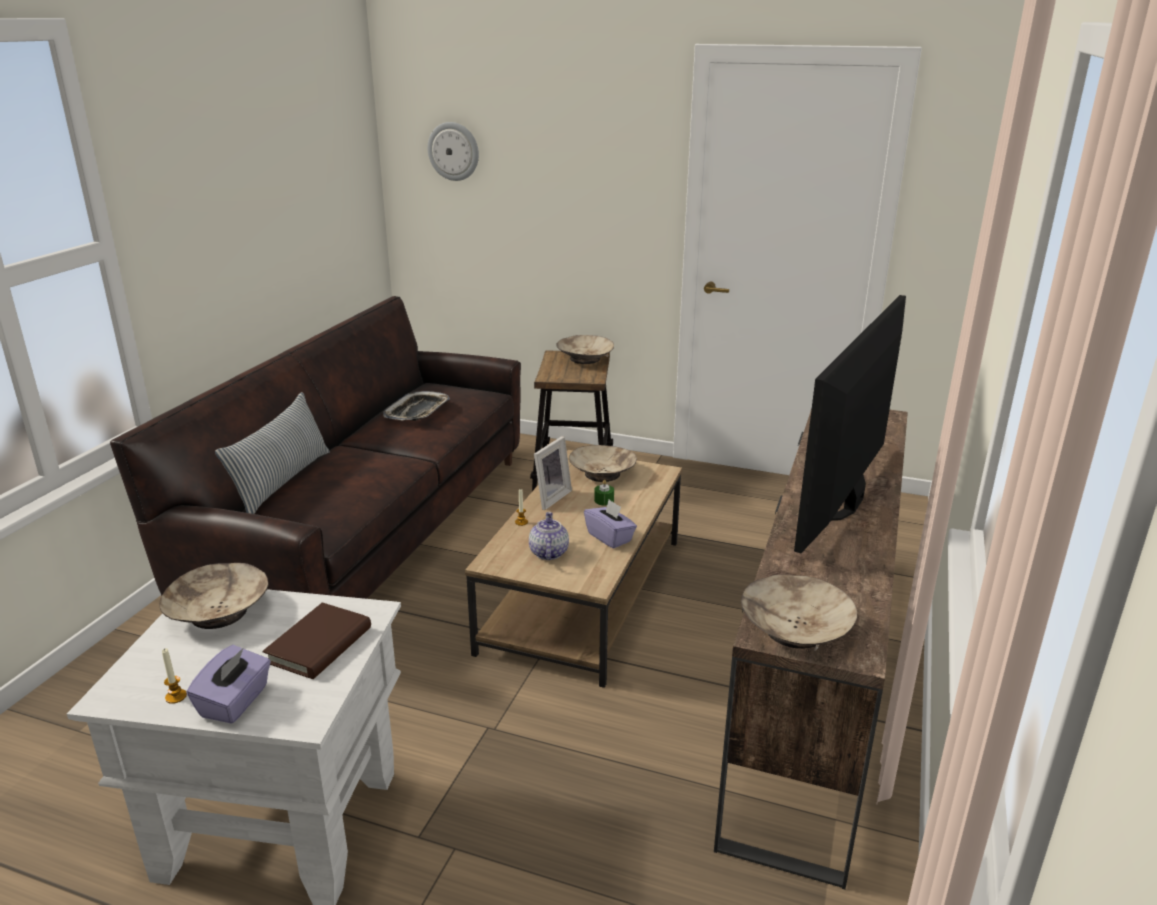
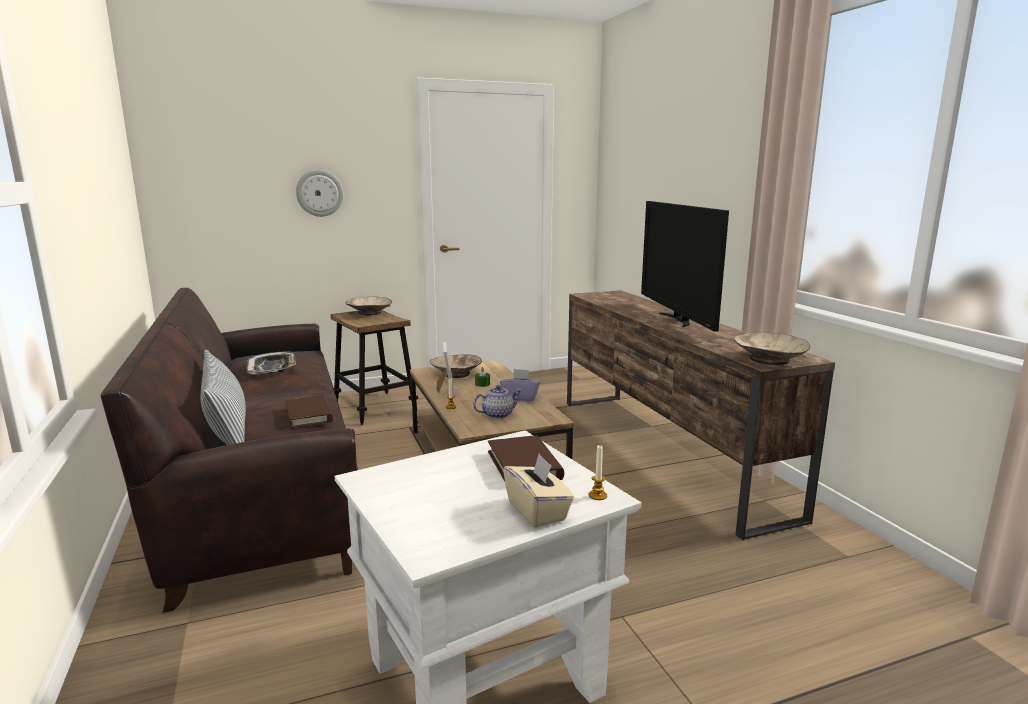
camera: 40 degrees left, 10 degrees down
(176, 696) = (485, 529): candle -> candle (597, 495)
(219, 612) = (403, 480): beige bowl -> none
(235, 702) = (537, 511): purple tissue box -> beige tissue box
(353, 489) = (308, 415): none -> brown book
(454, 151) = (215, 160): wall clock -> wall clock (319, 193)
(548, 552) = (498, 414): teapot -> teapot turned 105 degrees clockwise

